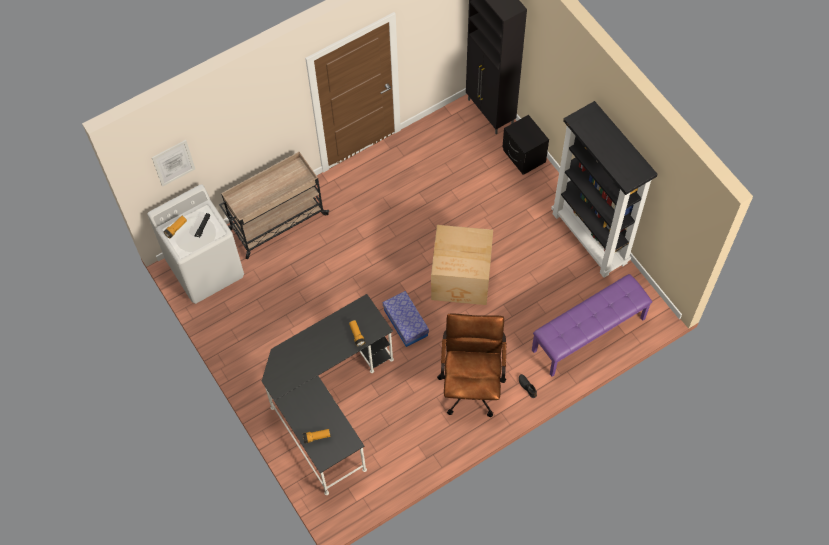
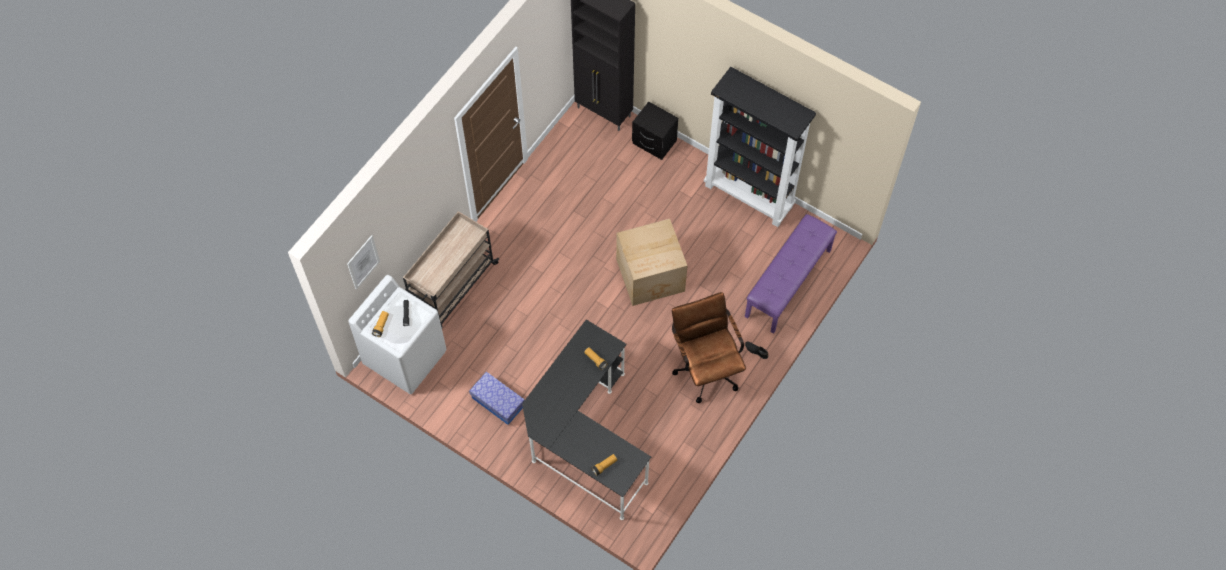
camera: 25 degrees left, 0 degrees up
(405, 323) = (619, 336): storage box -> storage box (498, 402)

